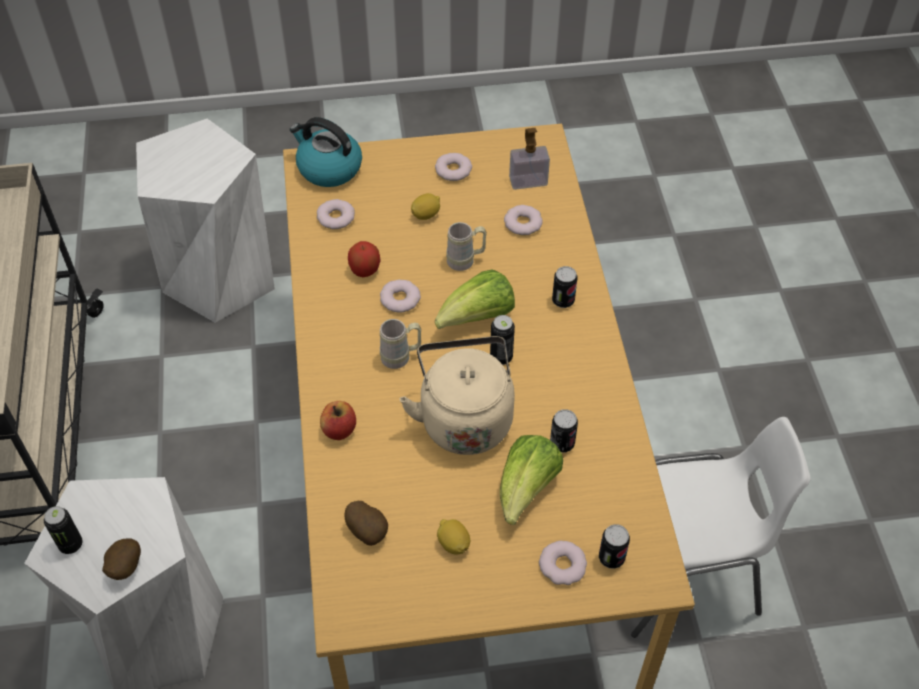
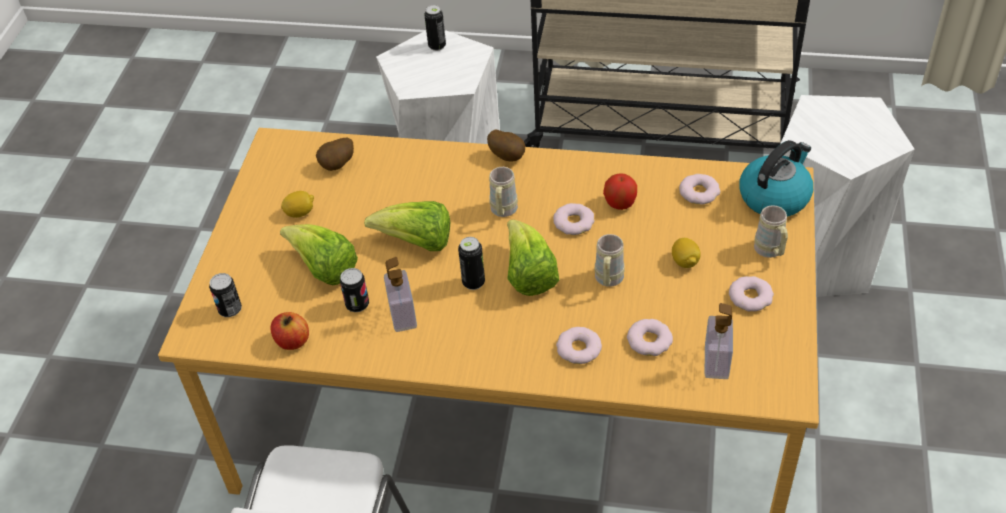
camera: 110 degrees right, 5 degrees down
(124, 567) = (405, 69): potato -> potato (508, 156)
(339, 429) = (442, 162): apple -> apple (292, 341)
(398, 164) = (770, 252): none -> beige mug
(464, 418) = (417, 242): beige kettle -> lettuce
(560, 402) = (402, 315): none -> soap dispenser
(562, 565) = (242, 275): donut -> donut (578, 349)
(563, 300) = (526, 348): can -> none

